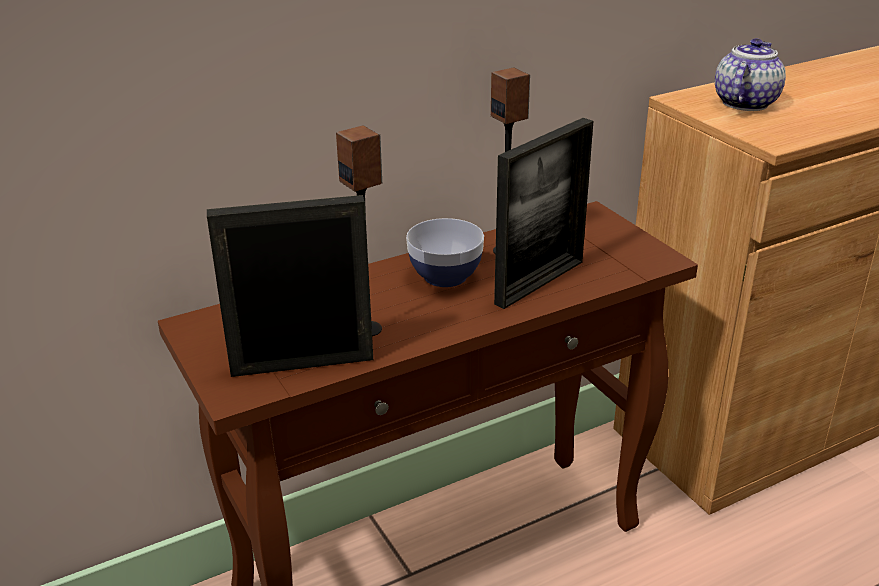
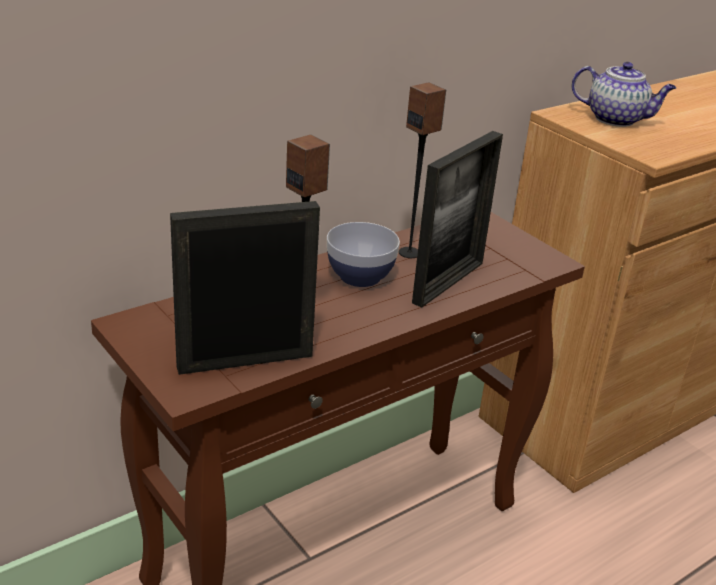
camera: 10 degrees left, 0 degrees up
(745, 103) = (616, 119): teapot -> teapot turned 90 degrees clockwise

